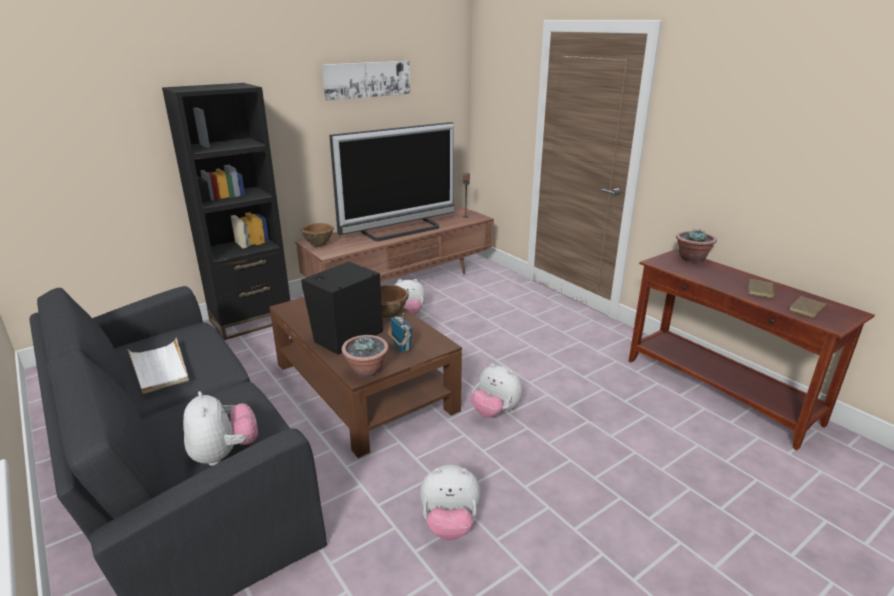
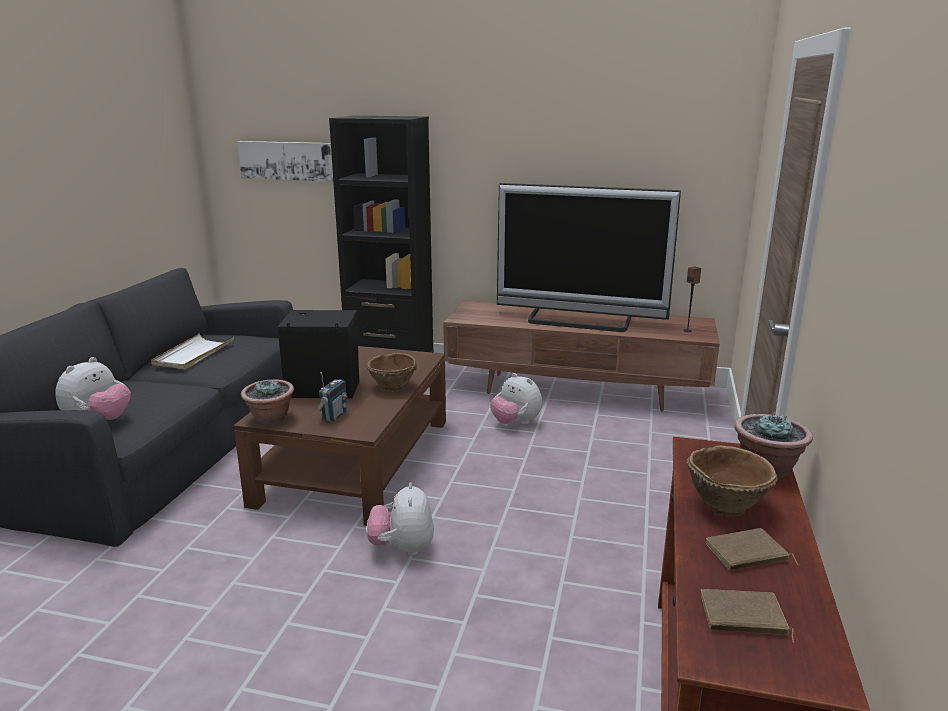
camera: 50 degrees right, 5 degrees down
(318, 244) = (473, 308): brown bowl -> brown bowl (726, 505)
(367, 79) = (582, 123): picture -> picture (291, 161)
(450, 524) = (188, 599): plush toy -> none

